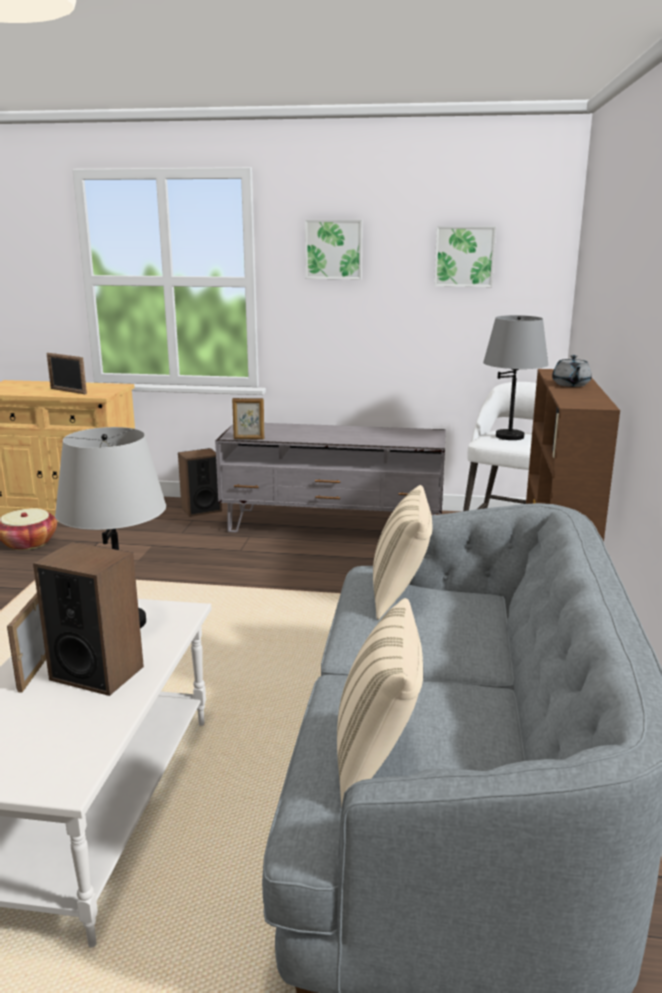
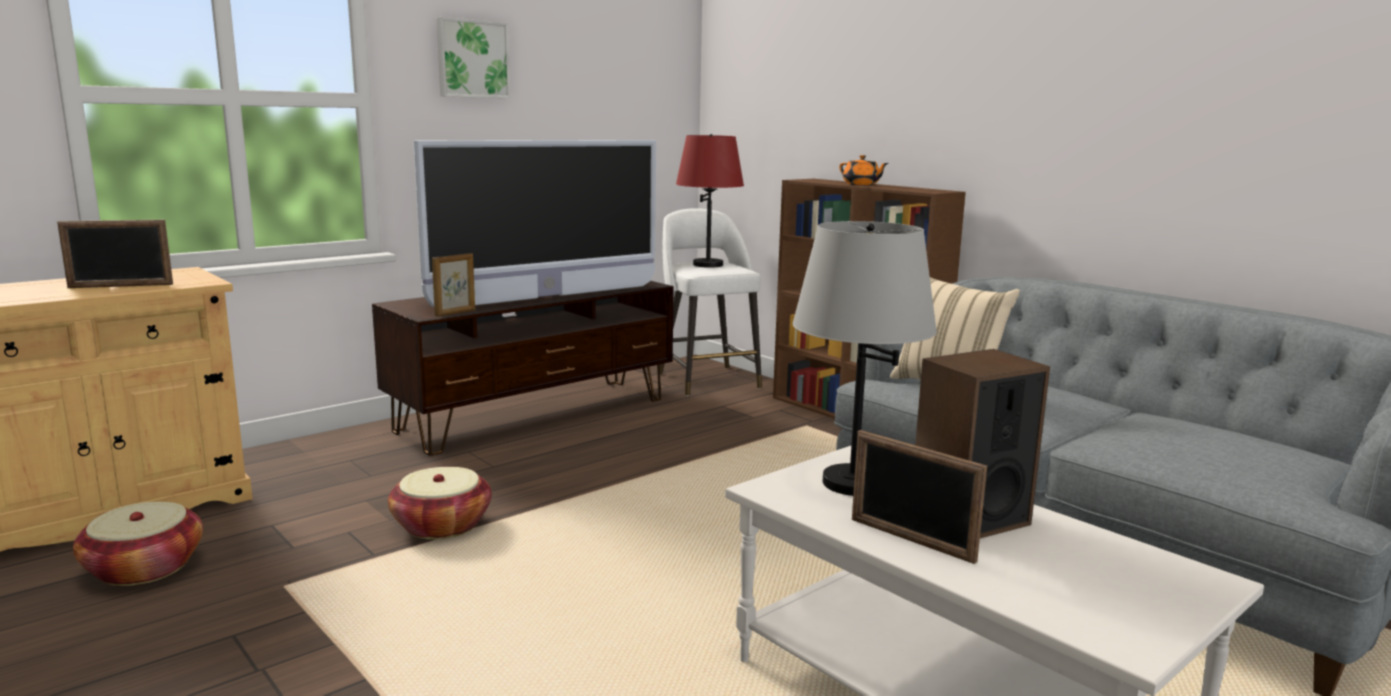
camera: 50 degrees left, 5 degrees down
(148, 573) = (442, 525): none -> basket
(201, 509) = (333, 447): speaker -> none
(333, 439) = (547, 297): none -> television
(333, 526) = (536, 415): grey tv stand -> brown tv stand
(378, 760) = (1241, 464): beige pillow -> none
(464, 256) = (609, 74): picture -> none
(510, 436) = (707, 265): grey table lamp -> red table lamp
(570, 385) = (861, 184): grey teapot -> orange teapot

